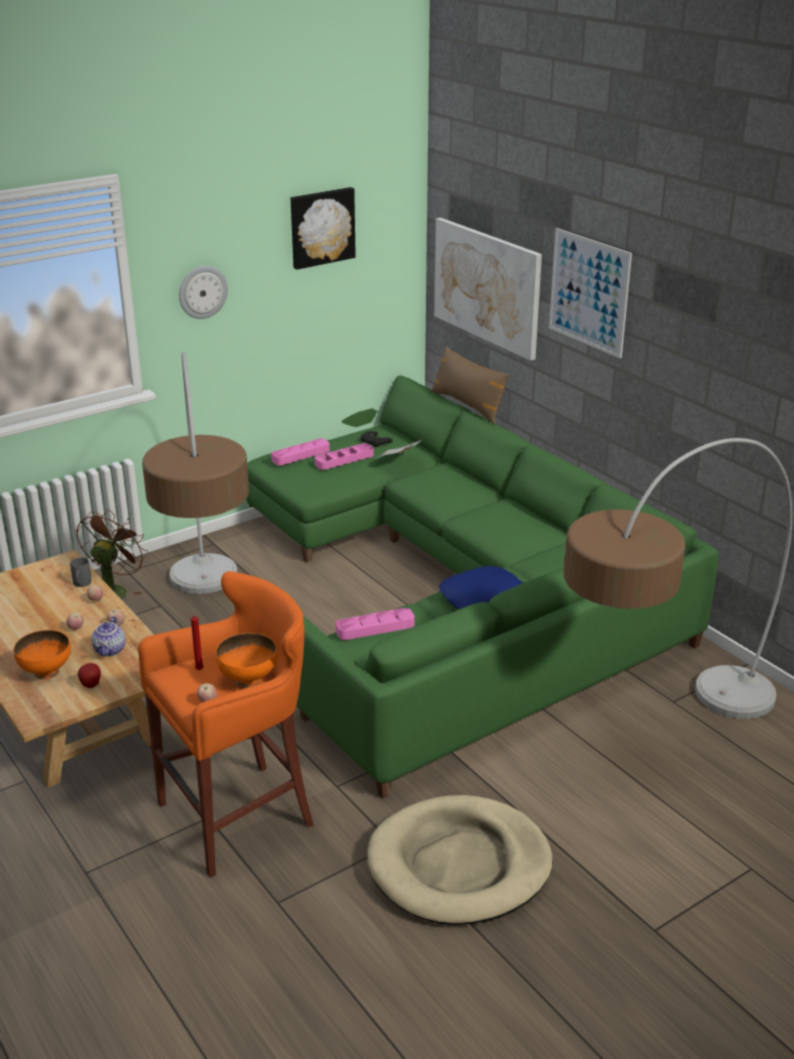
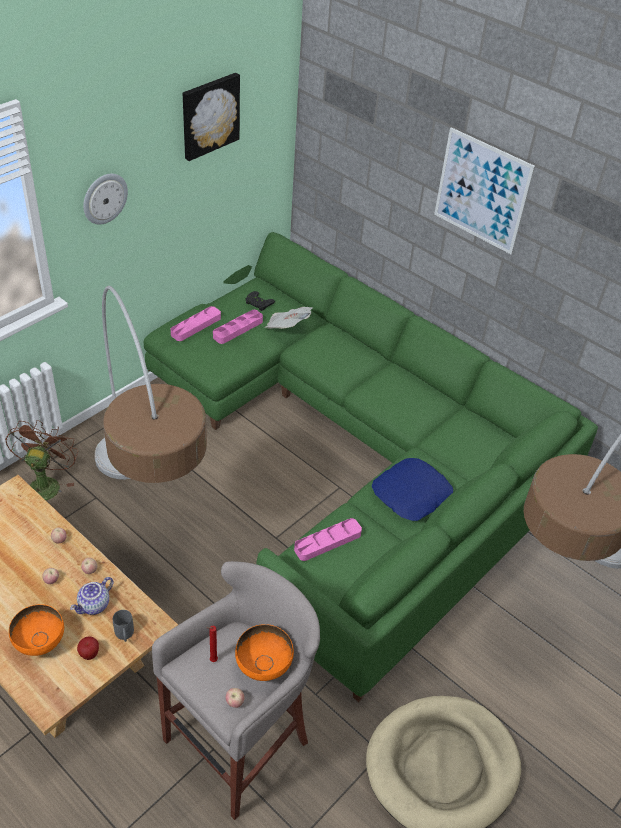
camera: 15 degrees left, 15 degrees up
(81, 584) = (39, 521): grey mug -> grey mug (125, 635)
(110, 650) = (94, 606): teapot -> teapot turned 45 degrees clockwise
(240, 815) = (240, 741): orange stool -> grey stool
(468, 405) = (344, 268): brown pillow -> none
(487, 286) = (365, 164): picture -> none

